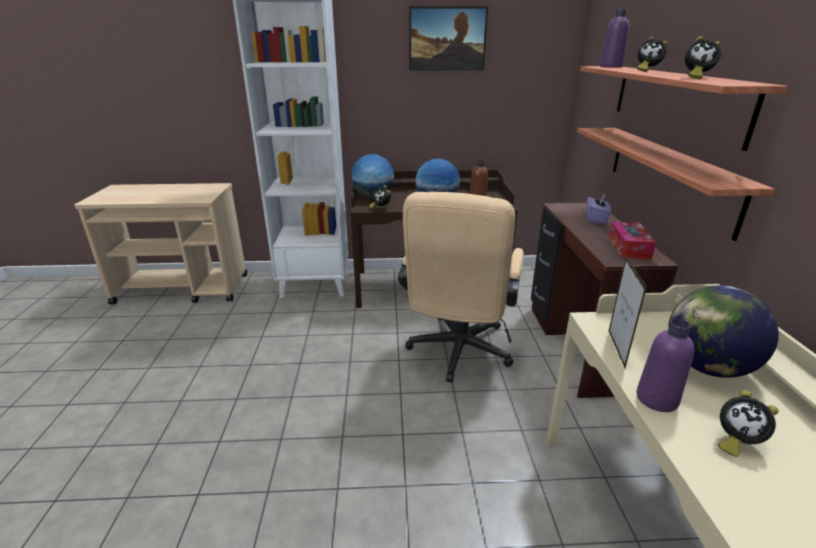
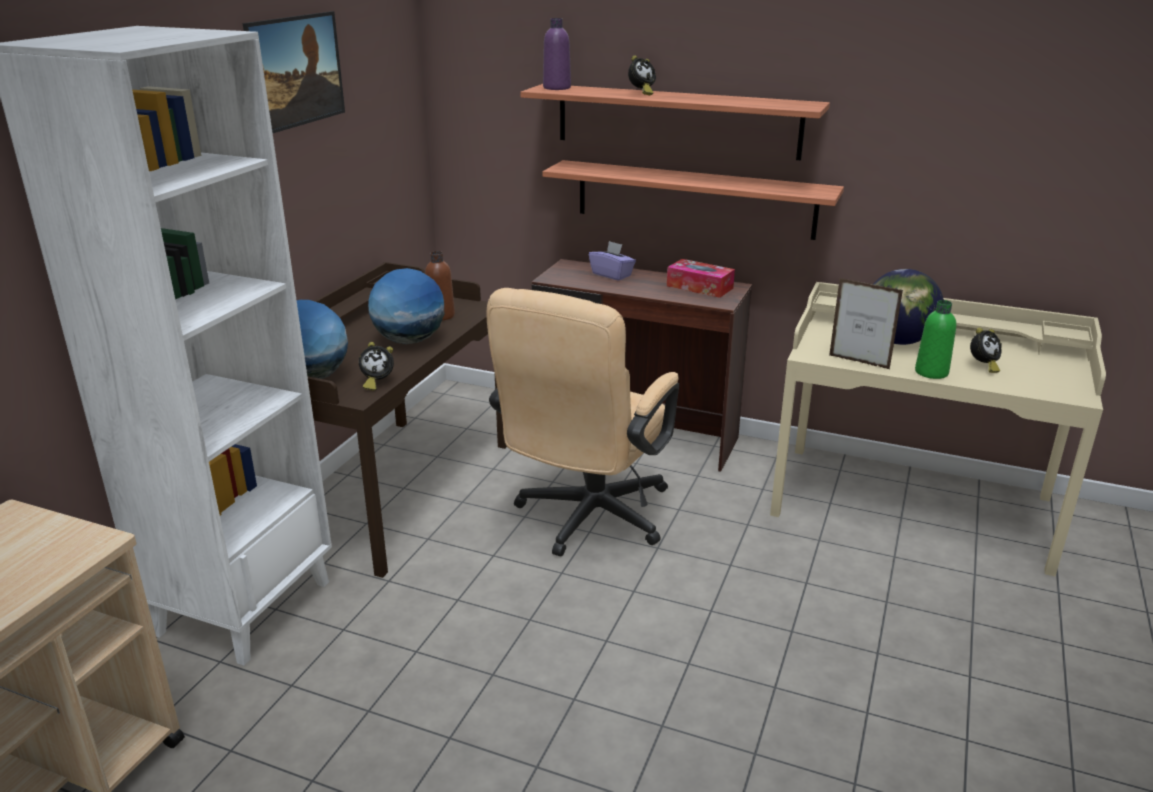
camera: 65 degrees left, 0 degrees up
(457, 354) = (586, 520): beige office chair -> beige office chair turned 75 degrees clockwise
(656, 399) = (931, 372): purple bottle -> green bottle
(695, 78) = (745, 101): alarm clock -> none

